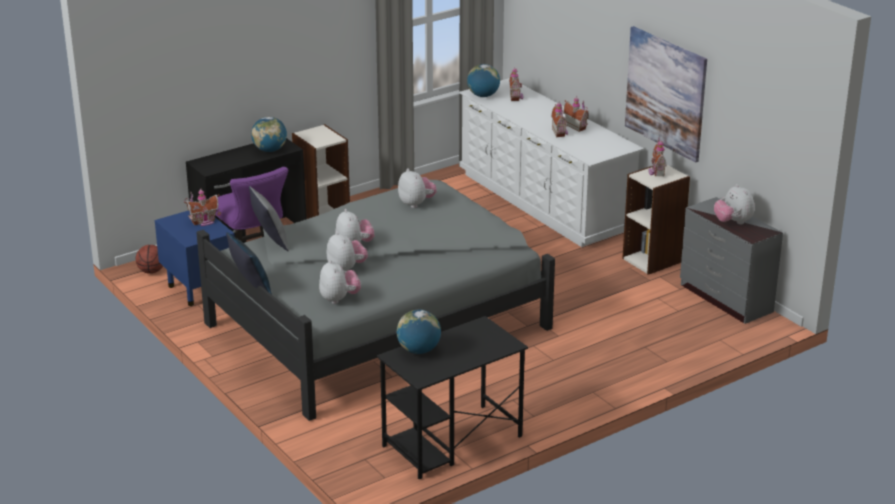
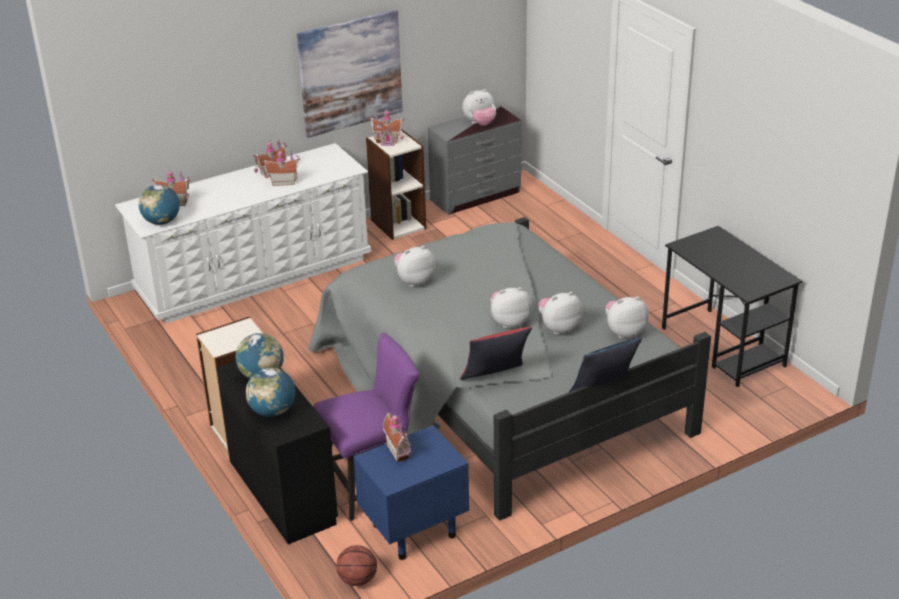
camera: 85 degrees left, 5 degrees up
(269, 241) = (495, 379): grey pillow -> red pillow
(418, 350) = (735, 279): globe -> globe (273, 411)

